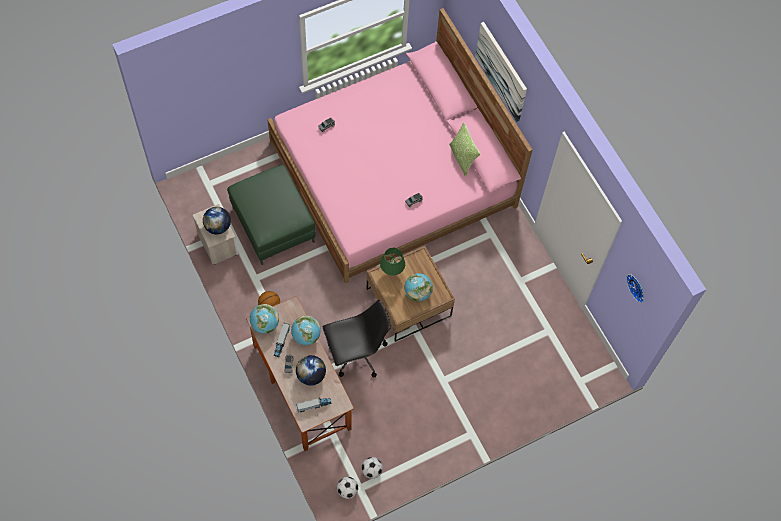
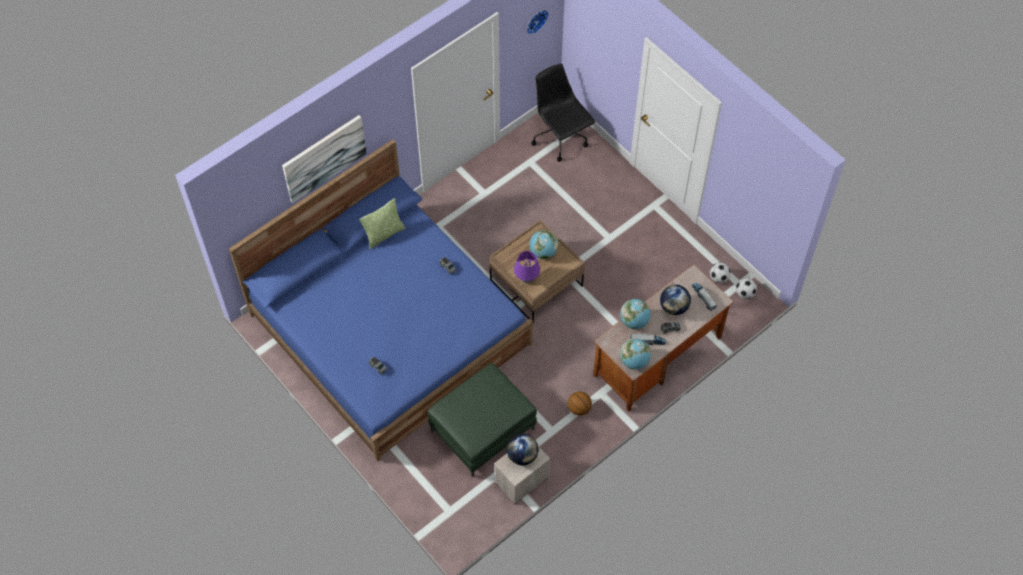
camera: 100 degrees left, 5 degrees down
(356, 354) = (606, 316): black office chair -> black office chair (560, 138)
(391, 271) = (526, 279): green table lamp -> purple table lamp
(393, 174) = (389, 328): pink bed -> blue bed

